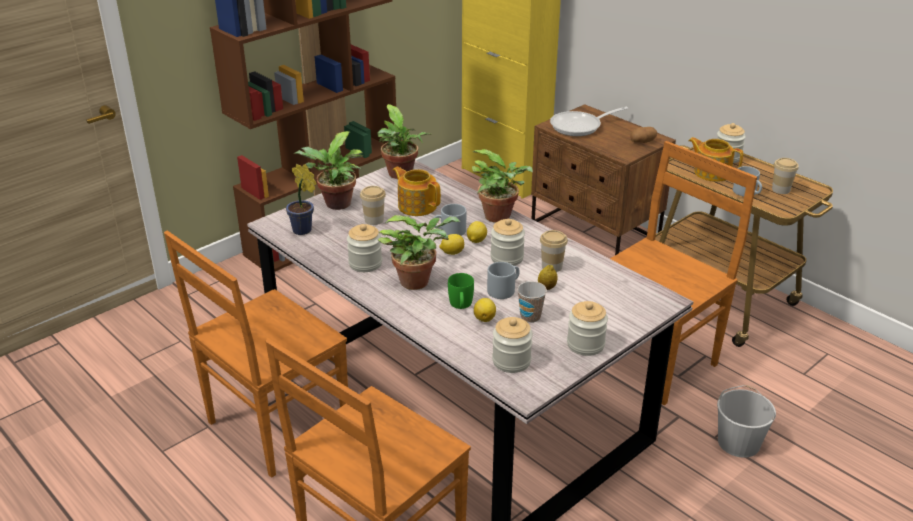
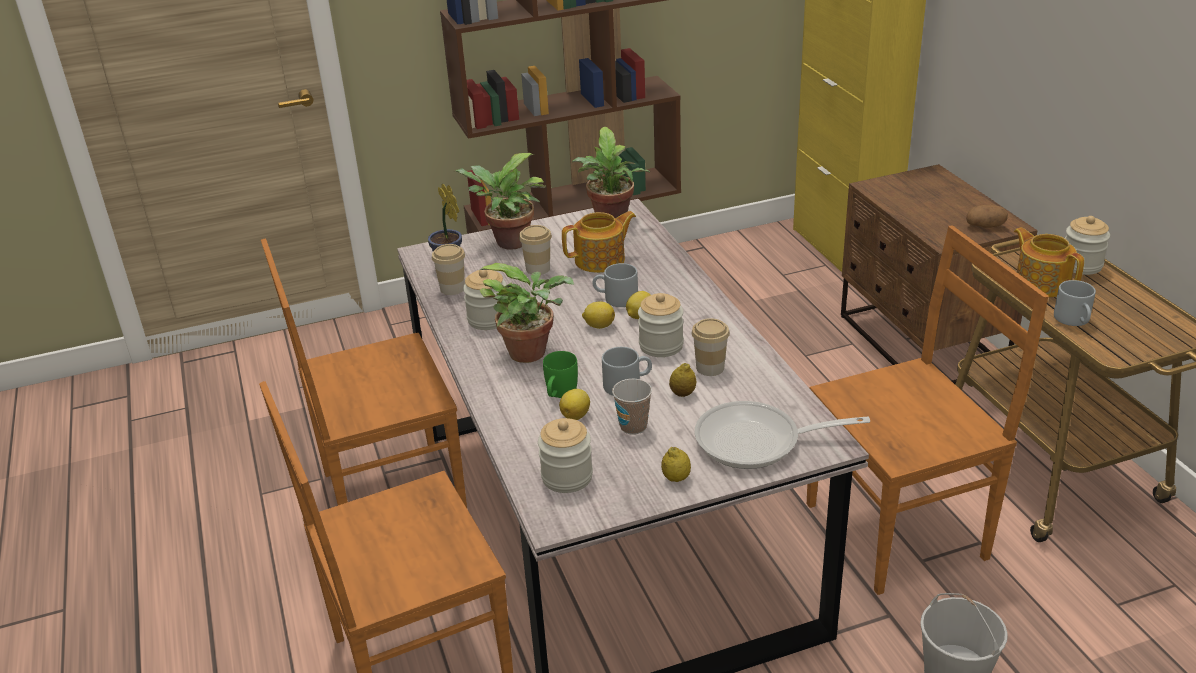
camera: 25 degrees right, 0 degrees up
(417, 206) = (601, 260): teapot -> teapot turned 90 degrees clockwise
(501, 217) = (694, 292): potted plant -> none
(580, 126) = (910, 193): frying pan -> frying pan (757, 442)
(585, 344) = (676, 478): jar -> lemon
(781, 189) = (1133, 325): cup -> cup (452, 288)

